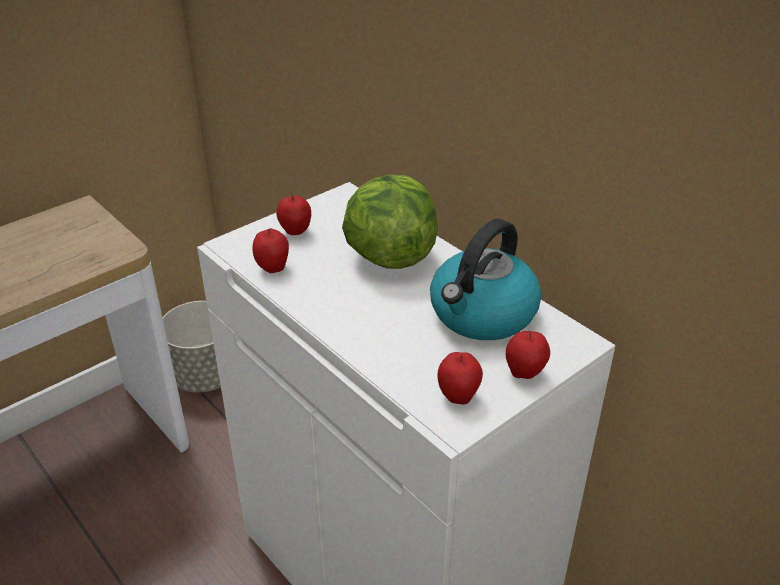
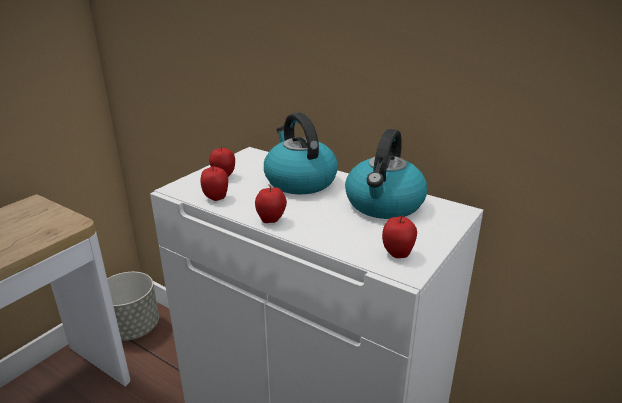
camera: 15 degrees left, 10 degrees down
(389, 256) = (299, 181): lettuce -> kettle
(525, 373) = (435, 233): apple -> apple (271, 220)

